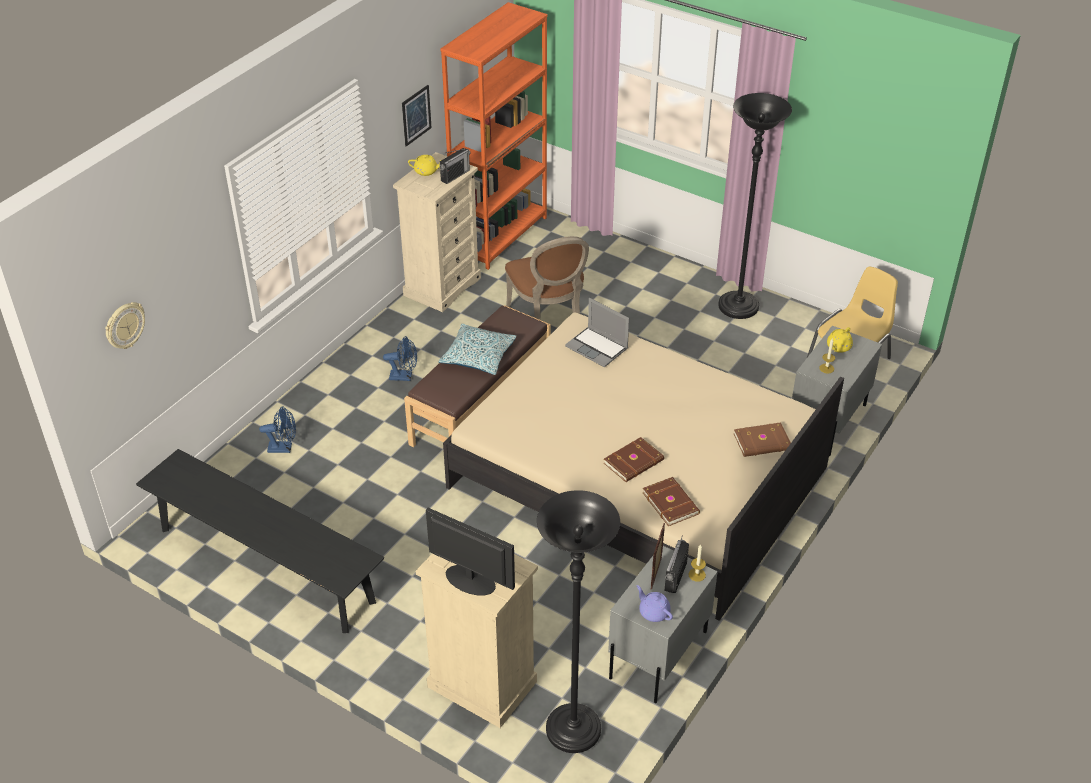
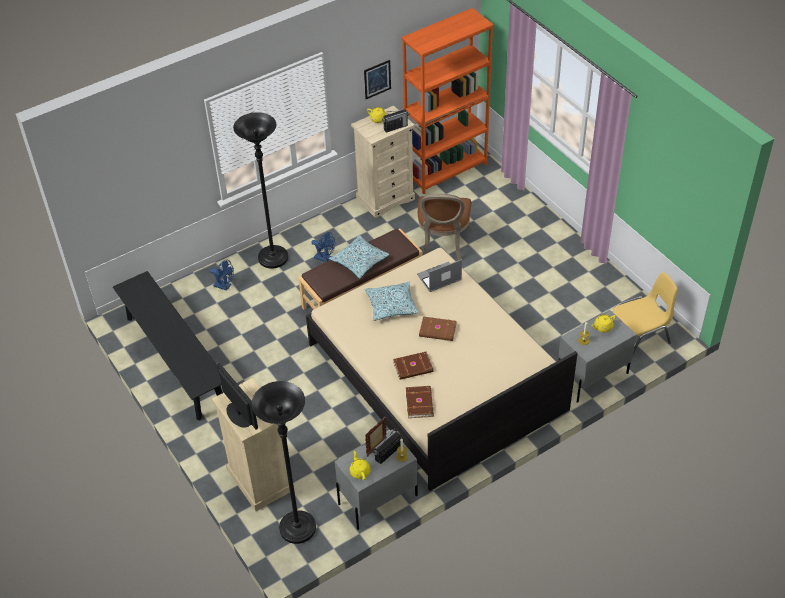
camera: 25 degrees right, 5 degrees up
(124, 326) = (116, 189): wall clock -> none
(557, 396) = (391, 306): none -> pillow
(597, 348) = (439, 278): laptop -> laptop turned 90 degrees clockwise
(653, 612) = (360, 471): purple teapot -> yellow teapot
(738, 307) = (582, 271): black floor lamp -> black floor lamp (273, 258)
(763, 442) = (507, 380): brown book -> brown book (438, 331)

